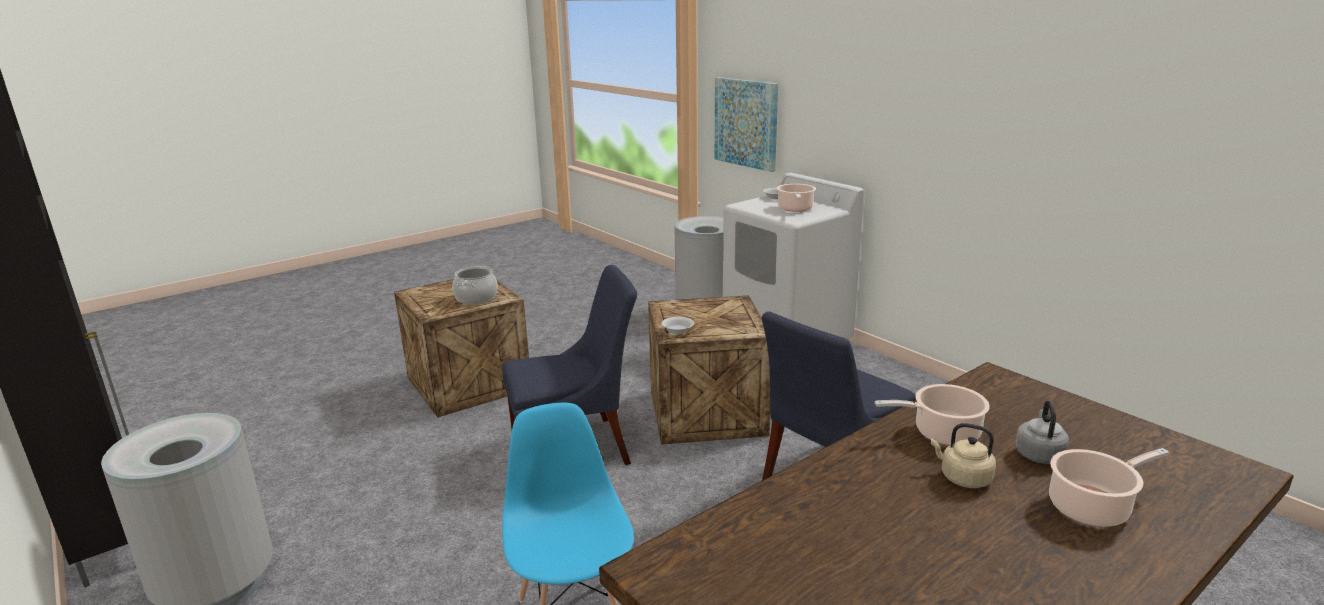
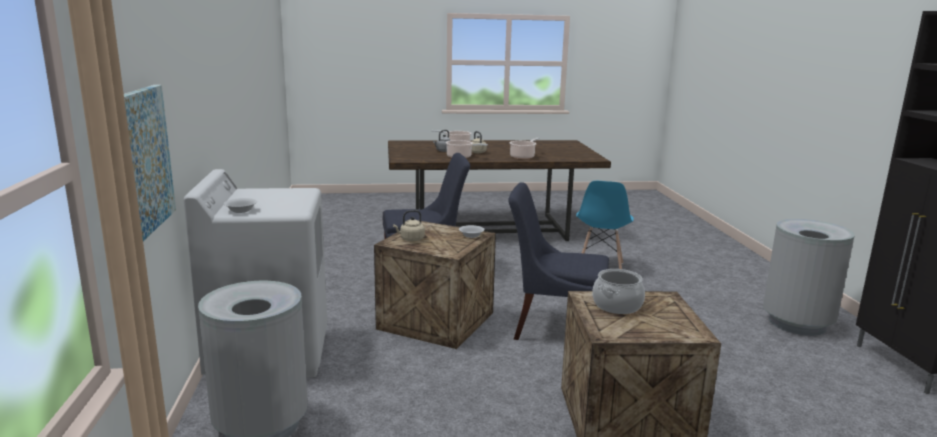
camera: 150 degrees left, 5 degrees down
(728, 309) = (411, 239): none -> beige kettle
(795, 209) = (271, 196): cooking pot -> cooking pot (523, 157)

